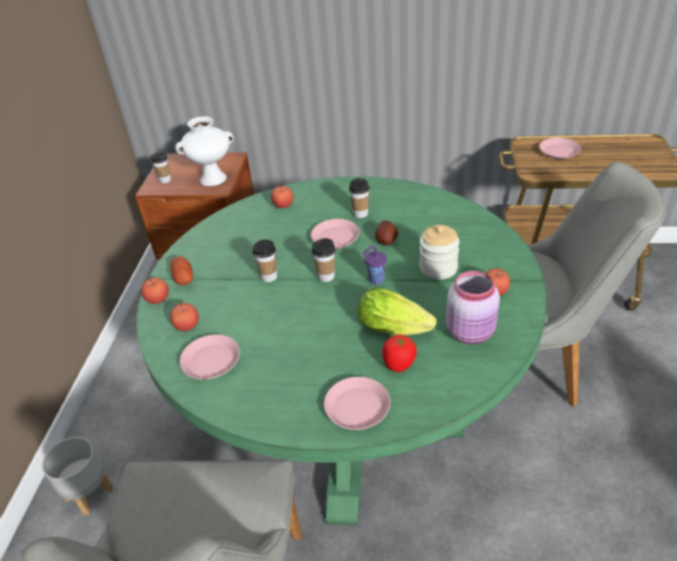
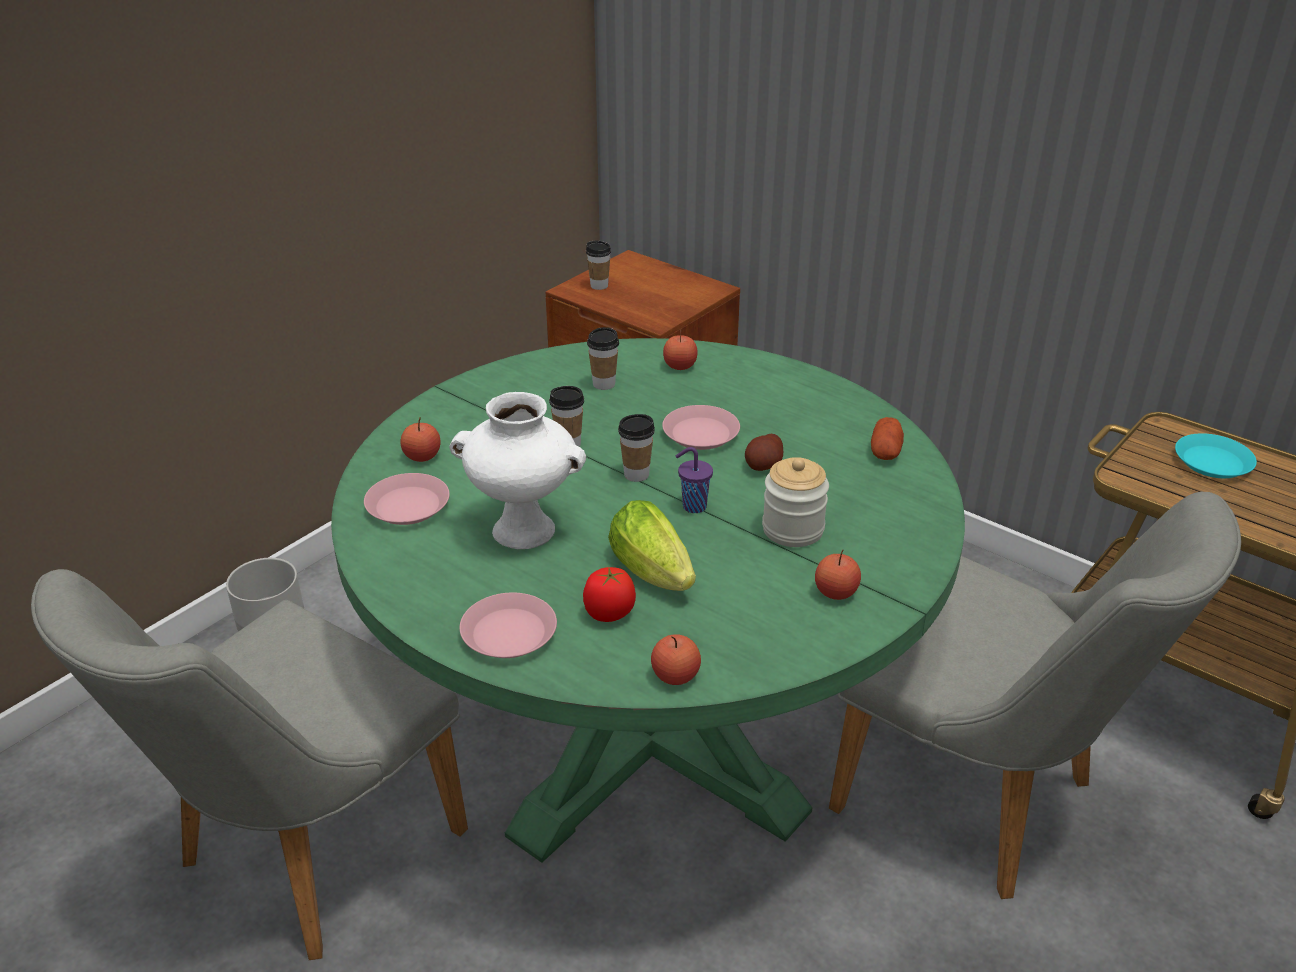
camera: 30 degrees right, 5 degrees down
(158, 299) = (421, 414): apple -> apple (675, 676)
(184, 278) = (472, 403): potato -> potato (885, 451)
(213, 178) = (661, 306): white vase -> white vase (525, 529)
(360, 214) = (768, 418): cup -> cup (604, 384)
(471, 332) = (744, 624): pink jar -> none
(559, 152) = (1213, 462): pink plate -> turquoise plate

